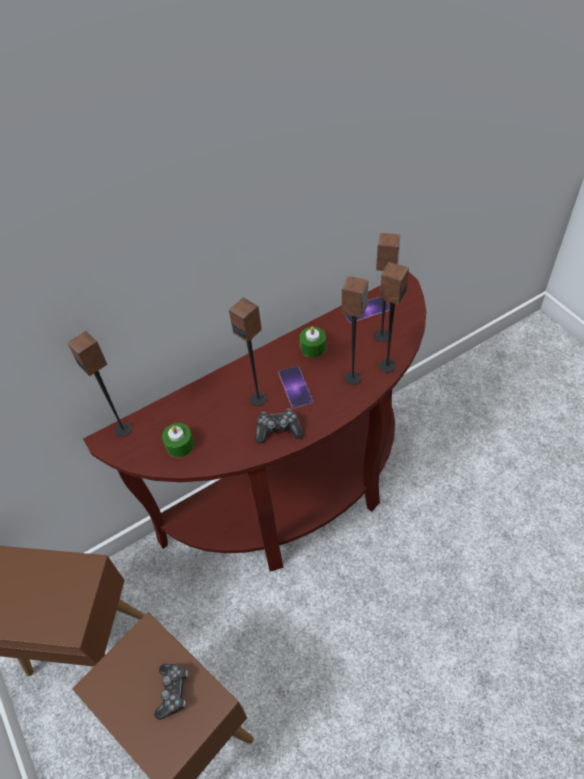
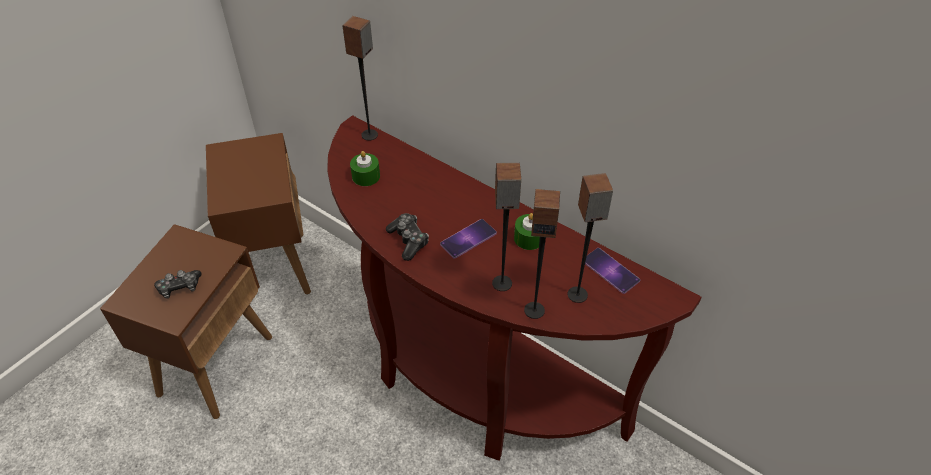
camera: 65 degrees right, 5 degrees down
(258, 399) = (441, 214): speaker -> none

